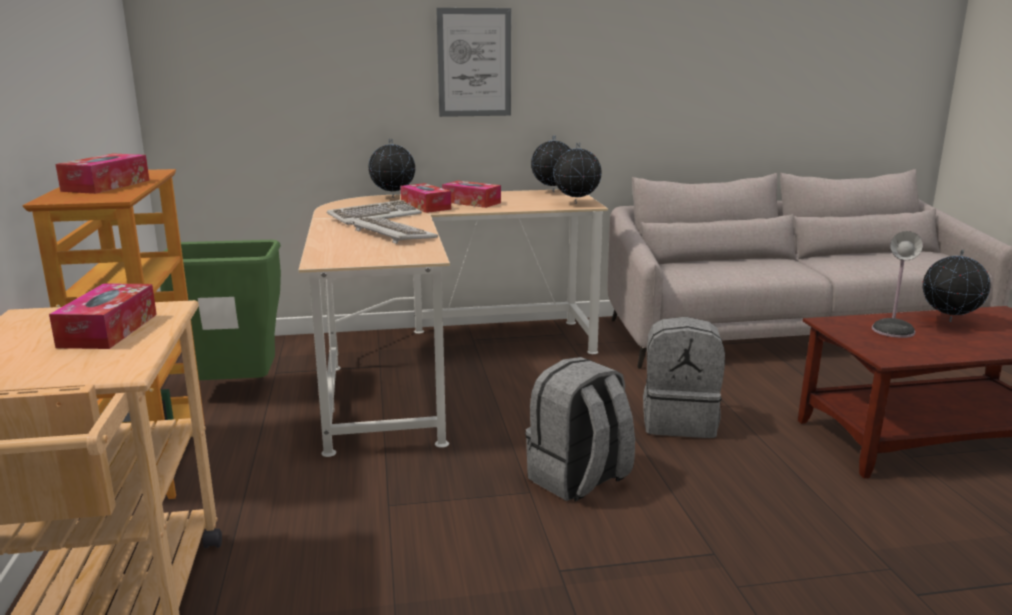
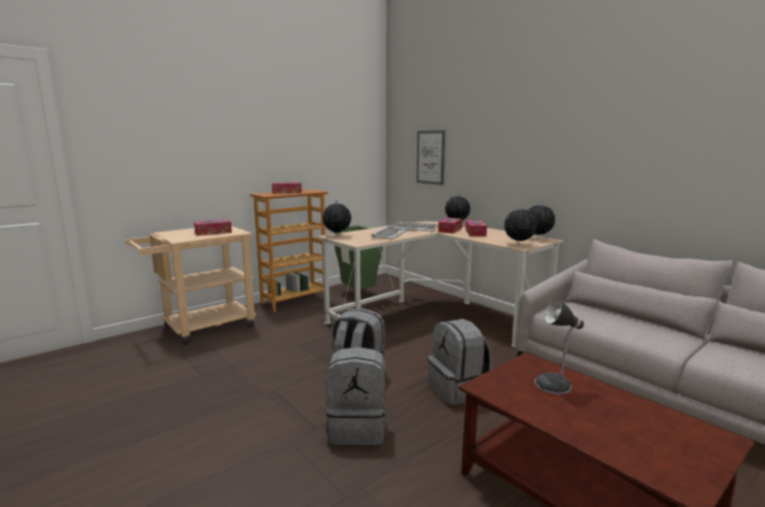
camera: 60 degrees right, 5 degrees down
(474, 63) = (510, 154): picture -> picture (430, 157)
(734, 519) = (358, 428): none -> grey backpack
(948, 321) = (625, 408): globe -> globe (337, 236)

